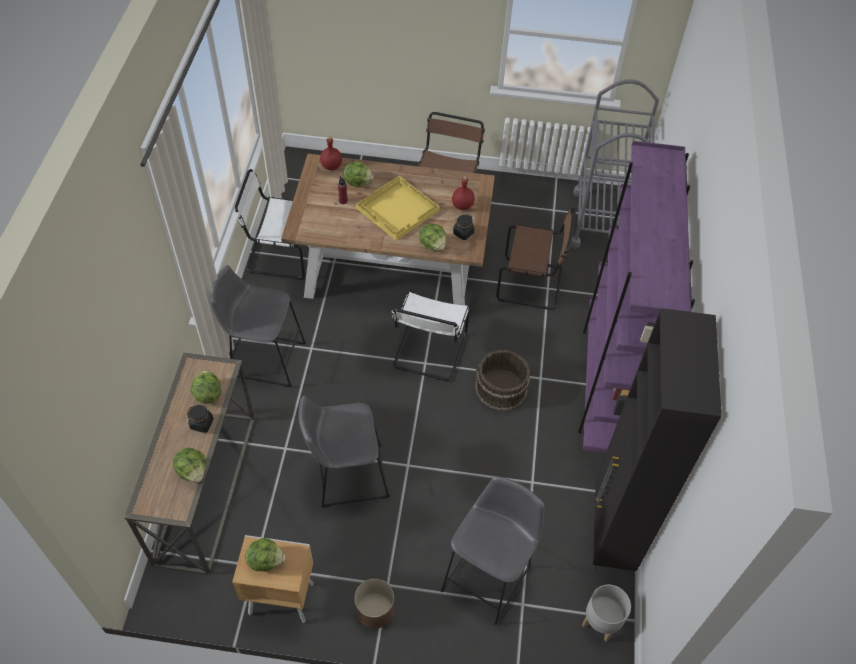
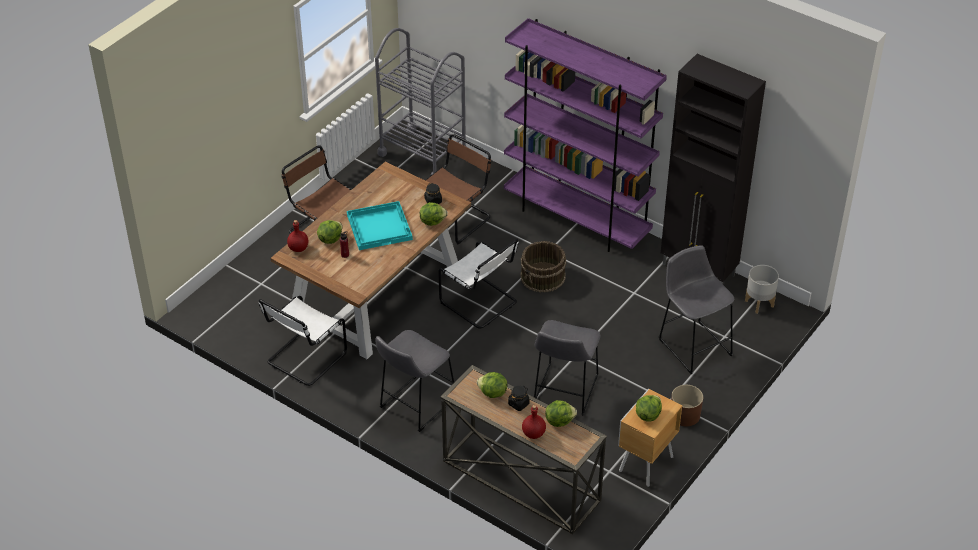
camera: 60 degrees left, 10 degrees down
(398, 209) = (379, 226): yellow tray -> turquoise tray
(462, 205) = (404, 190): red bottle -> red bottle (533, 433)

